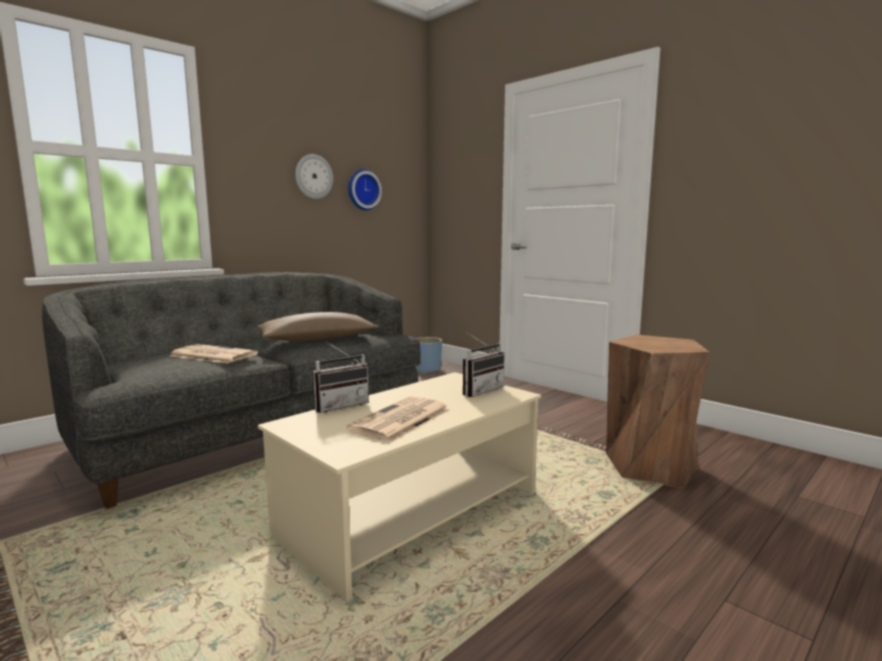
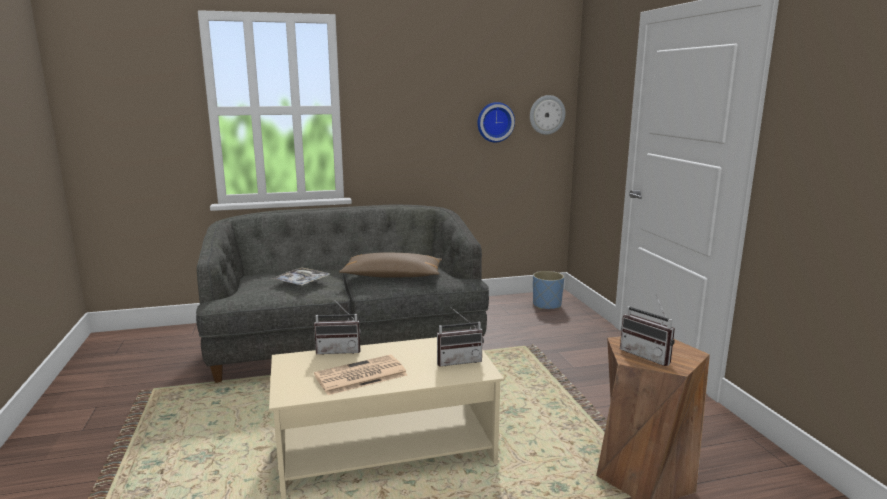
camera: 30 degrees right, 5 degrees up
(212, 355) = (302, 282): newspaper -> tray
(313, 176) = (442, 113): wall clock -> wall clock (547, 115)
(660, 345) = (648, 355): none -> radio

